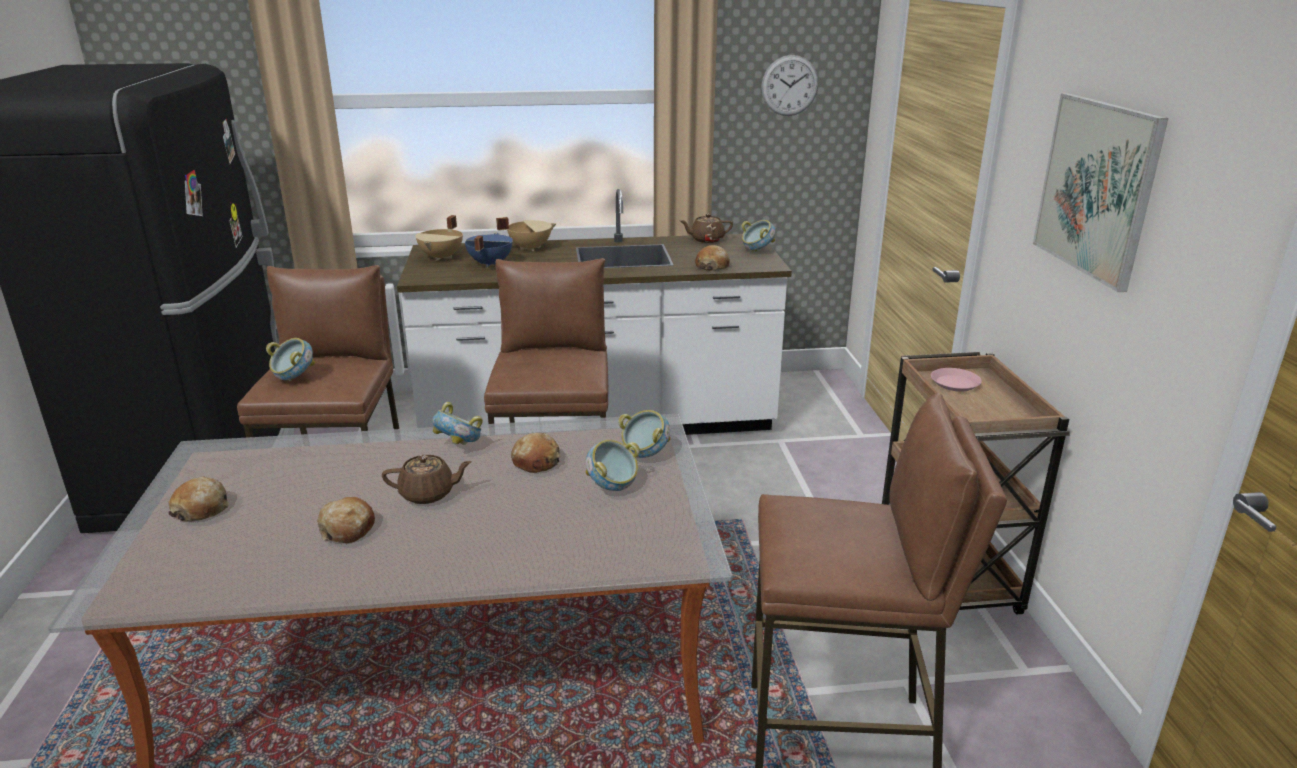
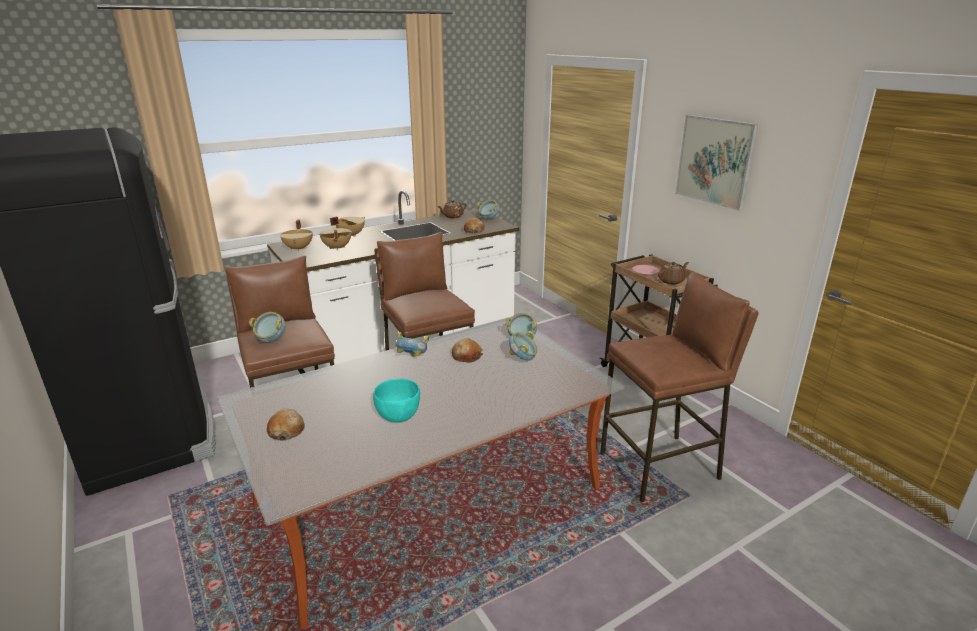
camera: 25 degrees left, 0 degrees up
(347, 529) = (398, 417): bread -> turquoise bowl
(428, 494) = (424, 387): brown teapot -> brown teapot (671, 281)
(489, 264) = (336, 248): blue cooking pot -> beige cooking pot
(789, 85) = (482, 119): wall clock -> none

